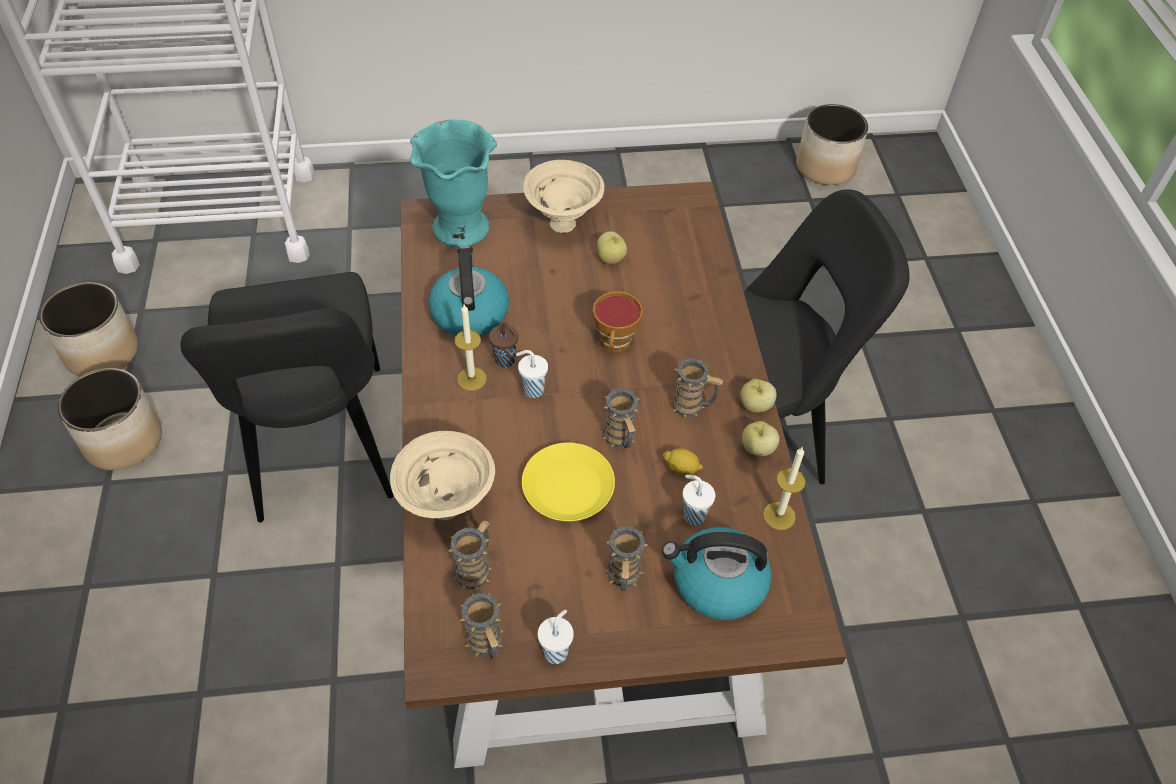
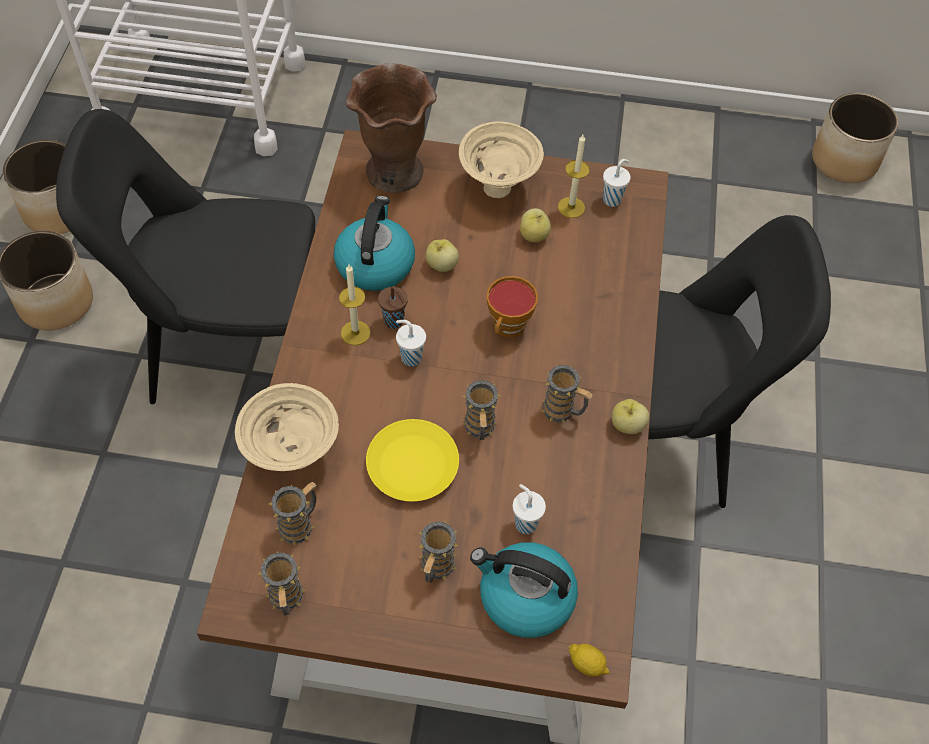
camera: 15 degrees right, 5 degrees up
(321, 450) = (234, 354): black chair -> black chair turned 90 degrees clockwise
(460, 228) = (394, 171): turquoise vase -> brown vase
(556, 651) = (349, 623): white cup -> white cup (612, 199)
(681, 468) = (530, 473): lemon -> lemon (587, 664)
(757, 448) = (613, 470): apple -> apple (441, 265)
(779, 516) = (611, 545): candle -> candle (571, 207)

